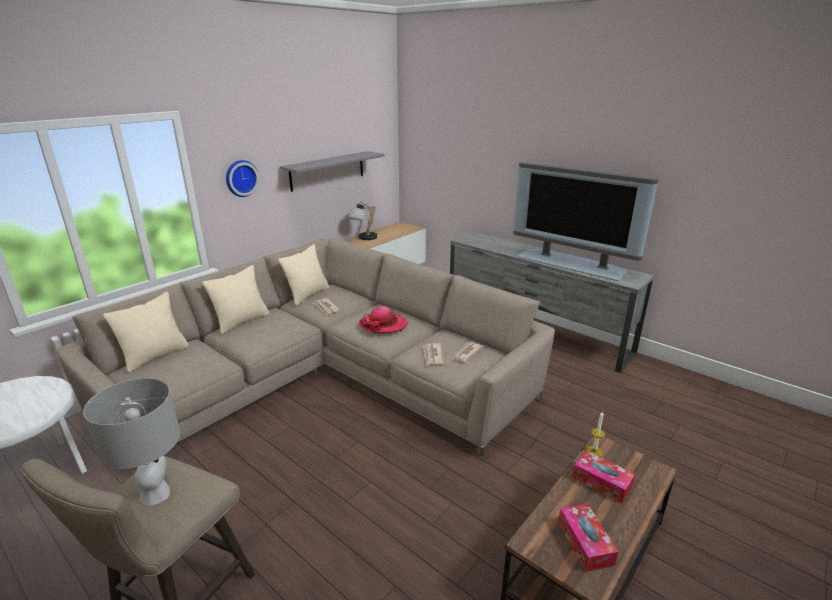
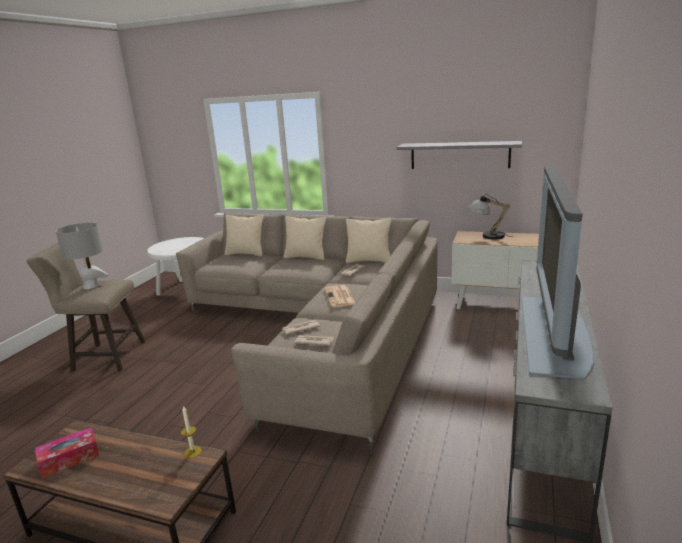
camera: 70 degrees right, 5 degrees down
(240, 178) = (363, 148): wall clock -> none
(383, 325) = (340, 297): hat -> newspaper
(601, 482) = (145, 461): tissue box -> none

